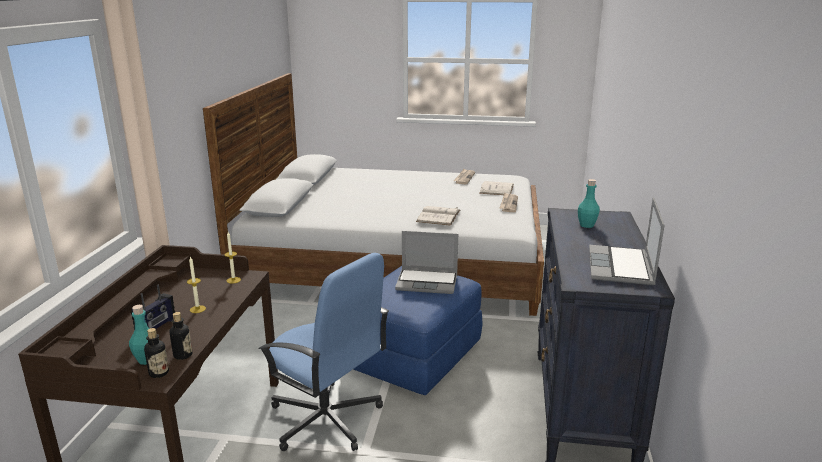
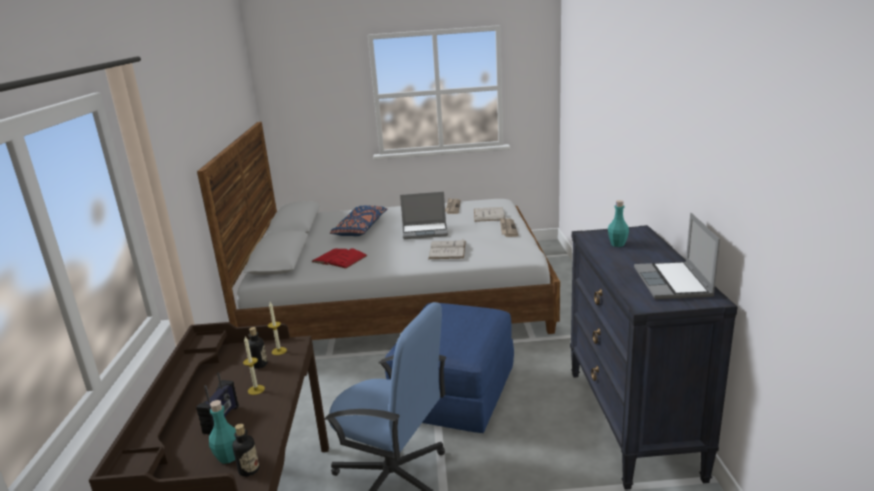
camera: 10 degrees left, 0 degrees up
(183, 355) = (265, 445): bottle -> bottle (259, 364)
(333, 211) = (339, 259): none -> red book
(366, 187) = (360, 229): none -> blue pillow
(428, 282) = (461, 319): laptop -> laptop (425, 231)

